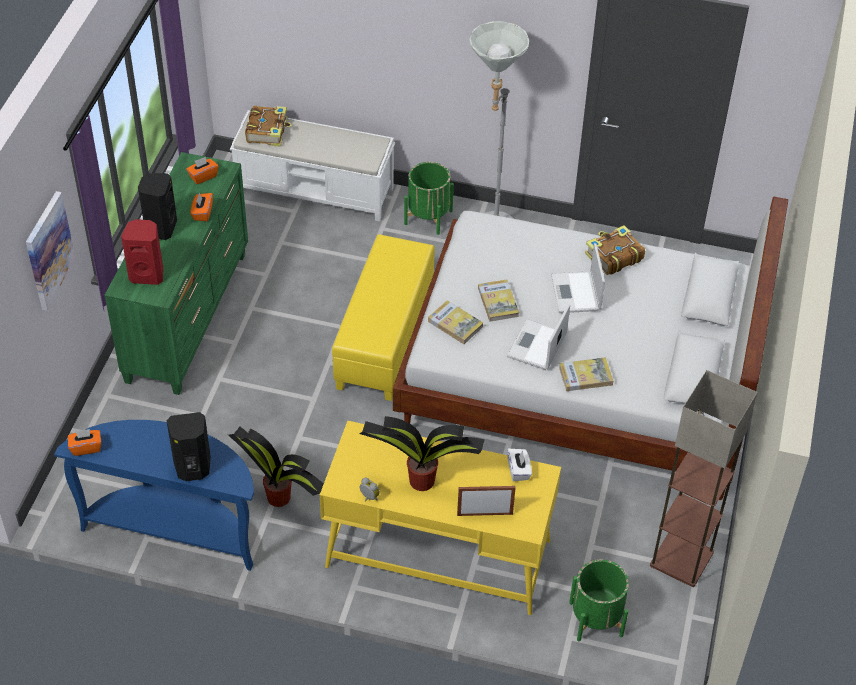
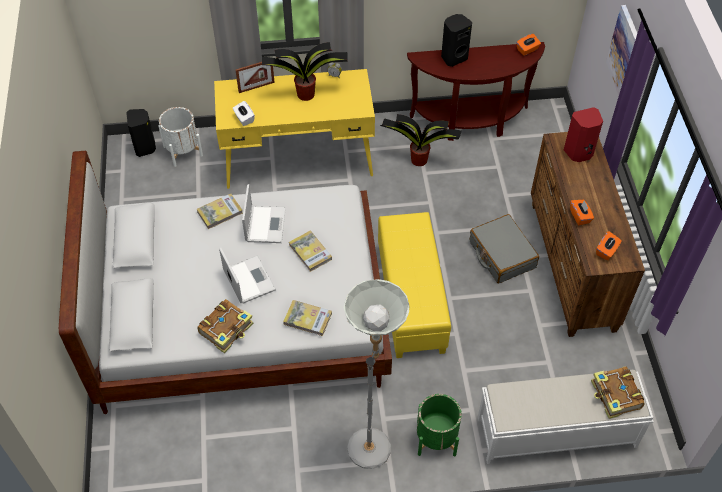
camera: 160 degrees right, 5 degrees up
(160, 228) = (601, 193): black speaker -> black speaker (145, 147)
(175, 529) = (471, 122): blue console table -> brown console table
(188, 317) = (571, 266): green dresser -> brown dresser
(255, 351) = (501, 255): none -> grey suitcase
(455, 324) = (336, 222): book -> book (307, 319)
(596, 619) = (183, 151): green planter -> white planter
(682, 560) = (133, 203): floor lamp -> none

